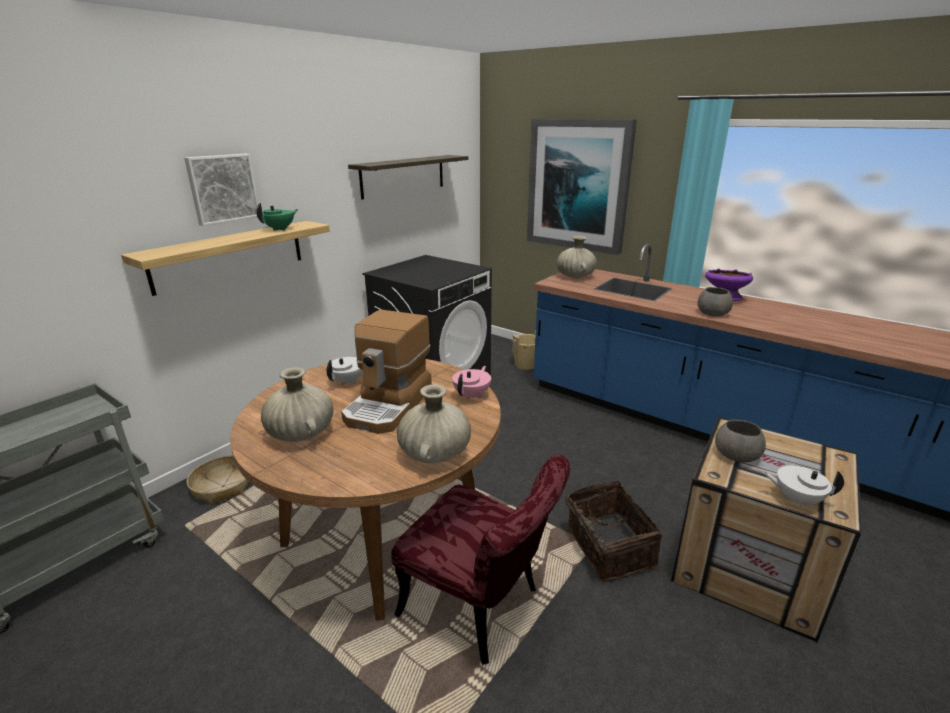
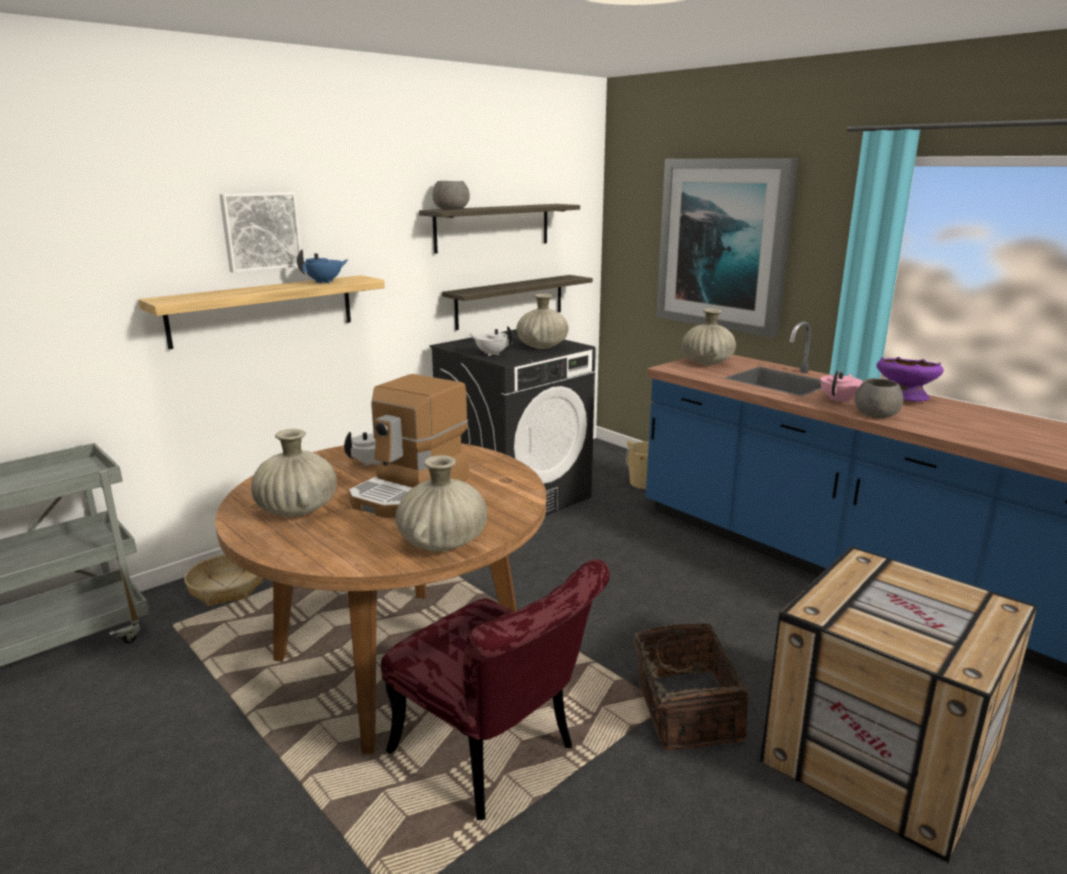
camera: 10 degrees right, 5 degrees down
(280, 229) = (324, 282): green teapot -> blue teapot
(418, 234) = (510, 301): none -> shelf
(452, 270) = (542, 347): none -> beige vase
(472, 395) = (516, 488): pink teapot -> pink teapot (839, 400)
(735, 455) = (853, 591): grey bowl -> grey bowl (450, 209)
(796, 499) = (915, 648): white teapot -> white teapot (492, 354)

